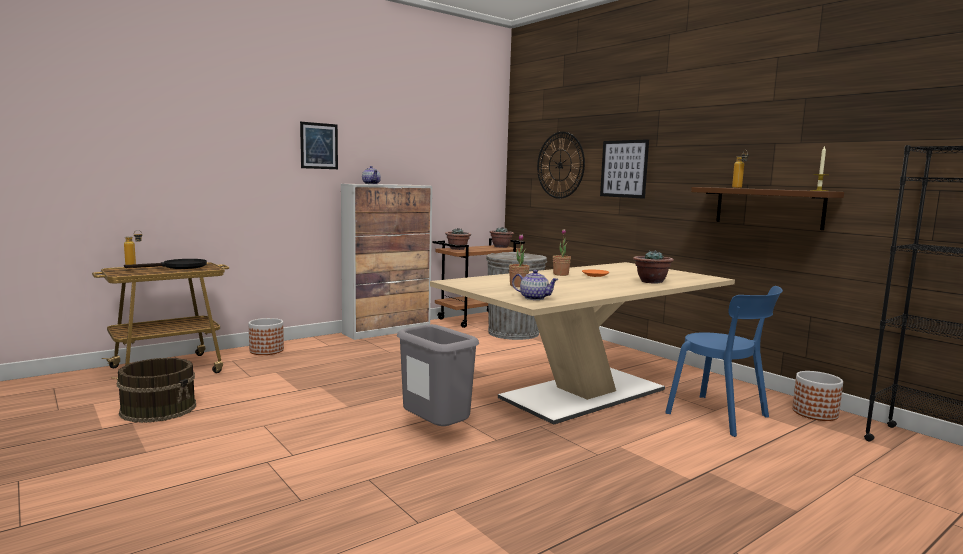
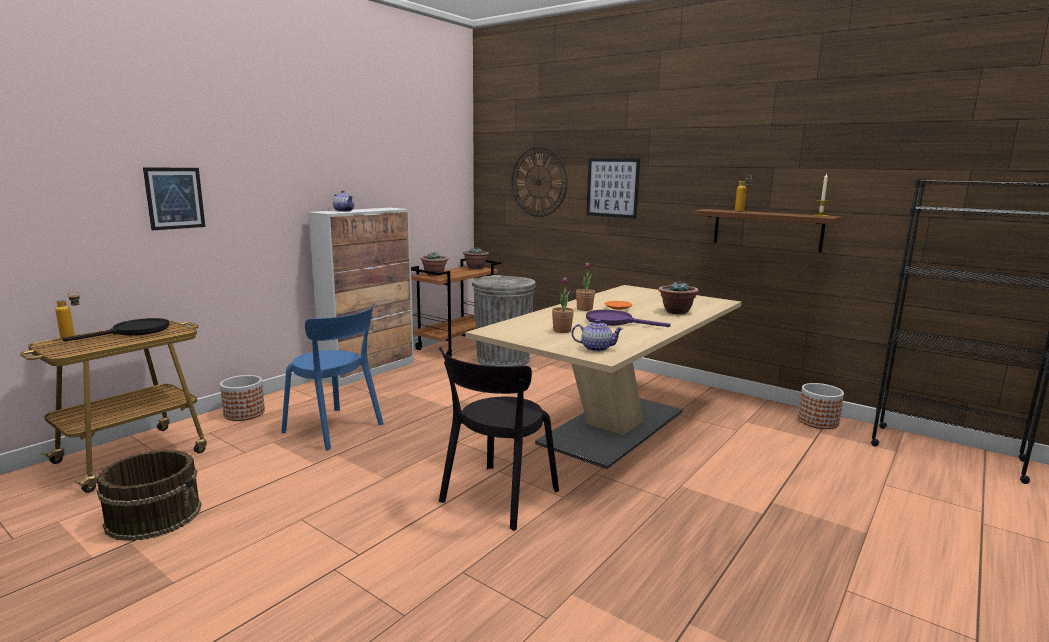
camera: 15 degrees left, 5 degrees up
(319, 146) = (280, 169): picture -> picture (175, 198)
(434, 433) = (496, 498): grey trash can -> black chair
(579, 283) = (615, 321): none -> purple frying pan
(721, 416) = (747, 436): blue chair -> blue chair (336, 429)

